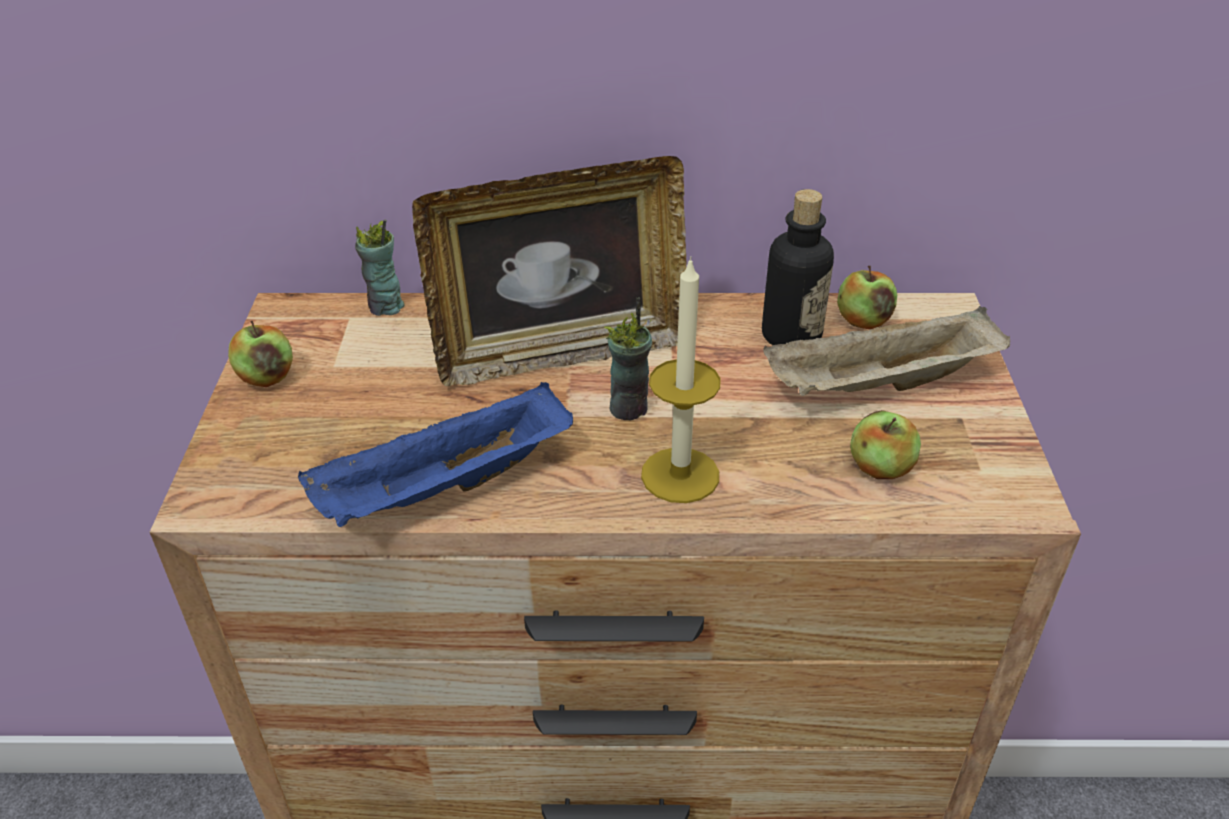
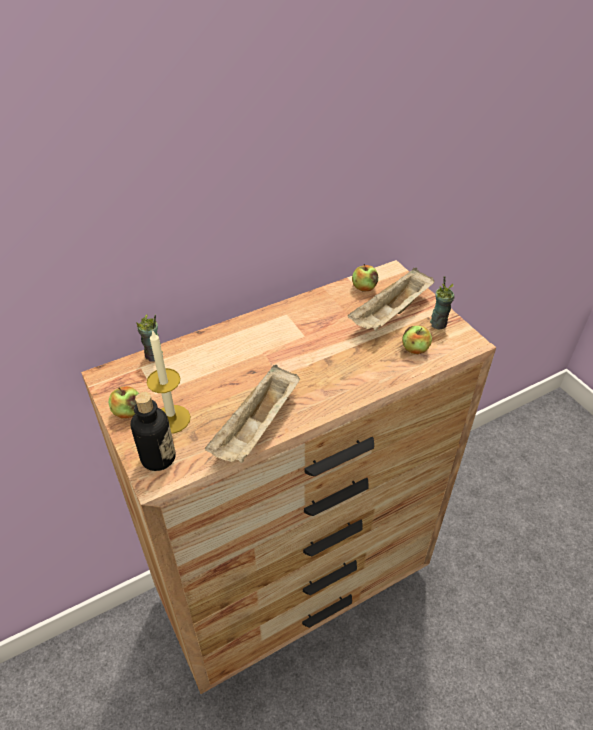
camera: 30 degrees left, 5 degrees up
(445, 489) = (257, 428): blue tray -> beige tray
(561, 352) = (254, 347): picture frame -> none
(629, 408) = (303, 362): cup -> cup (438, 323)
(680, 475) = (345, 382): candle -> candle (171, 419)
(791, 335) = (341, 304): bottle -> bottle (158, 458)

